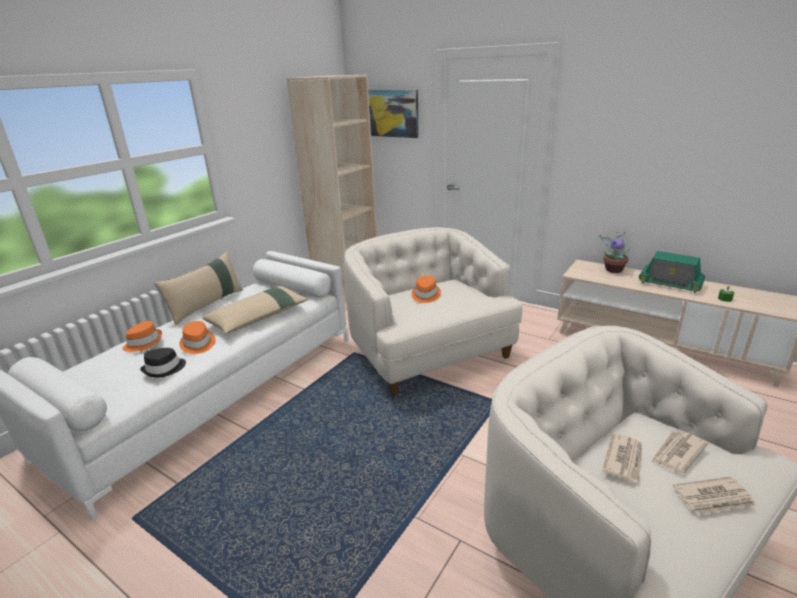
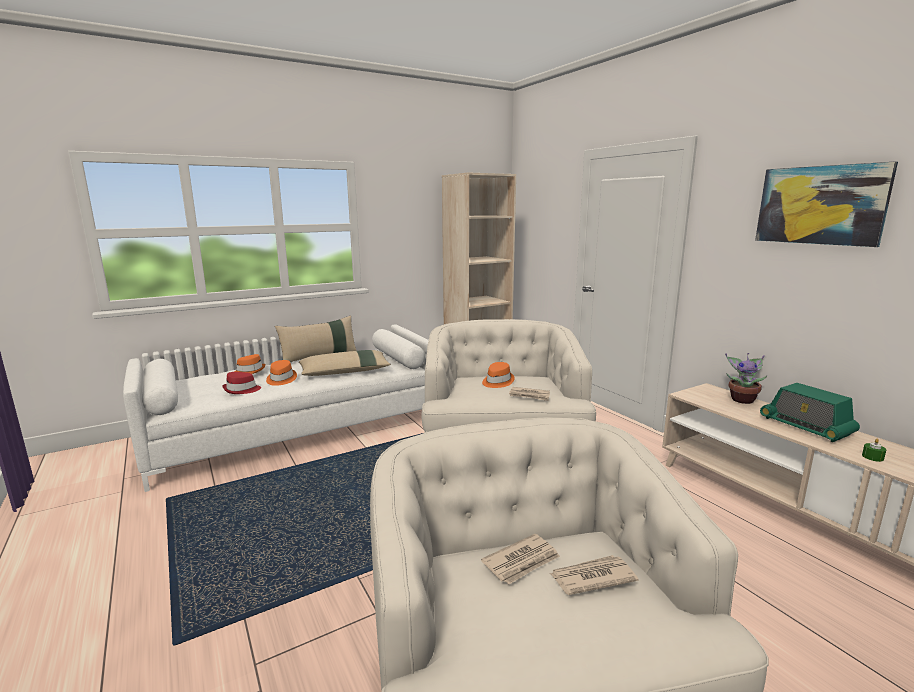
camera: 25 degrees right, 10 degrees down
(164, 369) = (242, 390): black hat -> red hat
(390, 113) = (542, 213): picture -> picture (820, 205)
(714, 498) = (581, 633): newspaper -> newspaper (529, 395)

